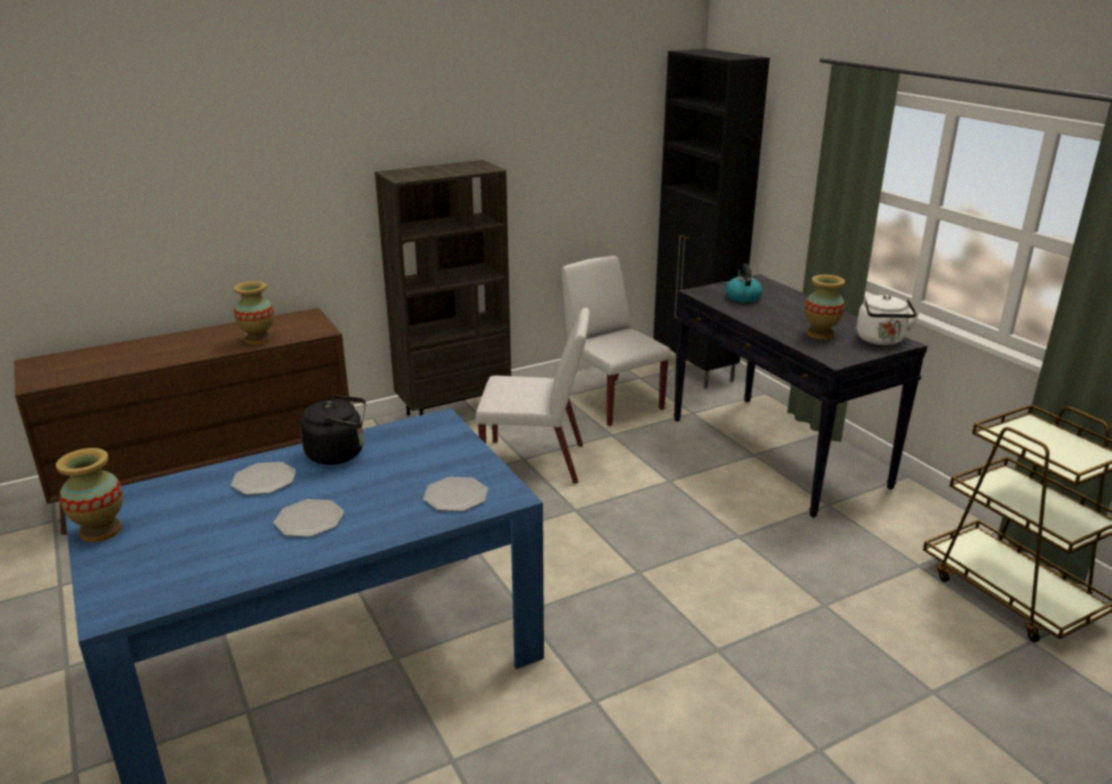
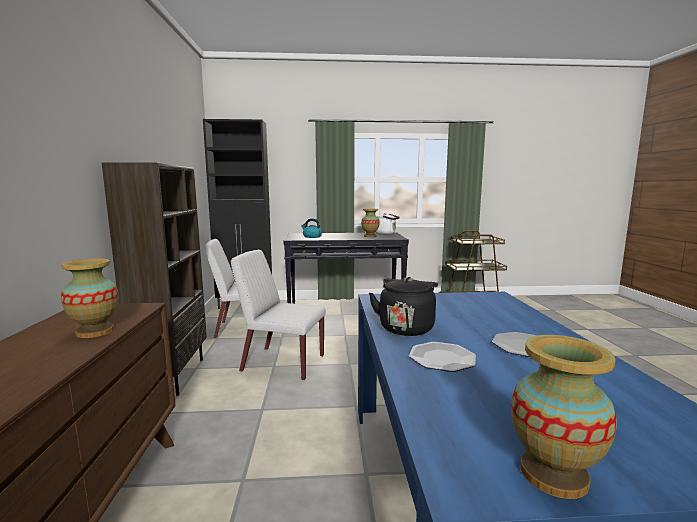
camera: 65 degrees left, 15 degrees down
(456, 496) = (493, 305): plate -> none
(535, 461) = (282, 363): white chair -> white chair turned 105 degrees counterclockwise

